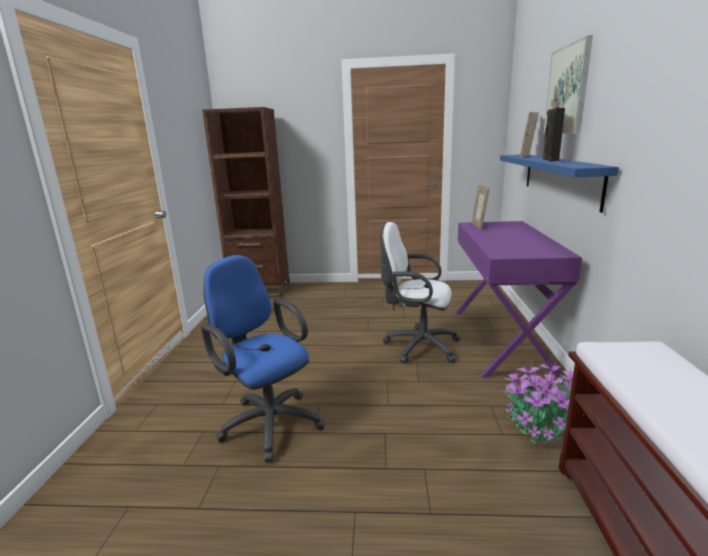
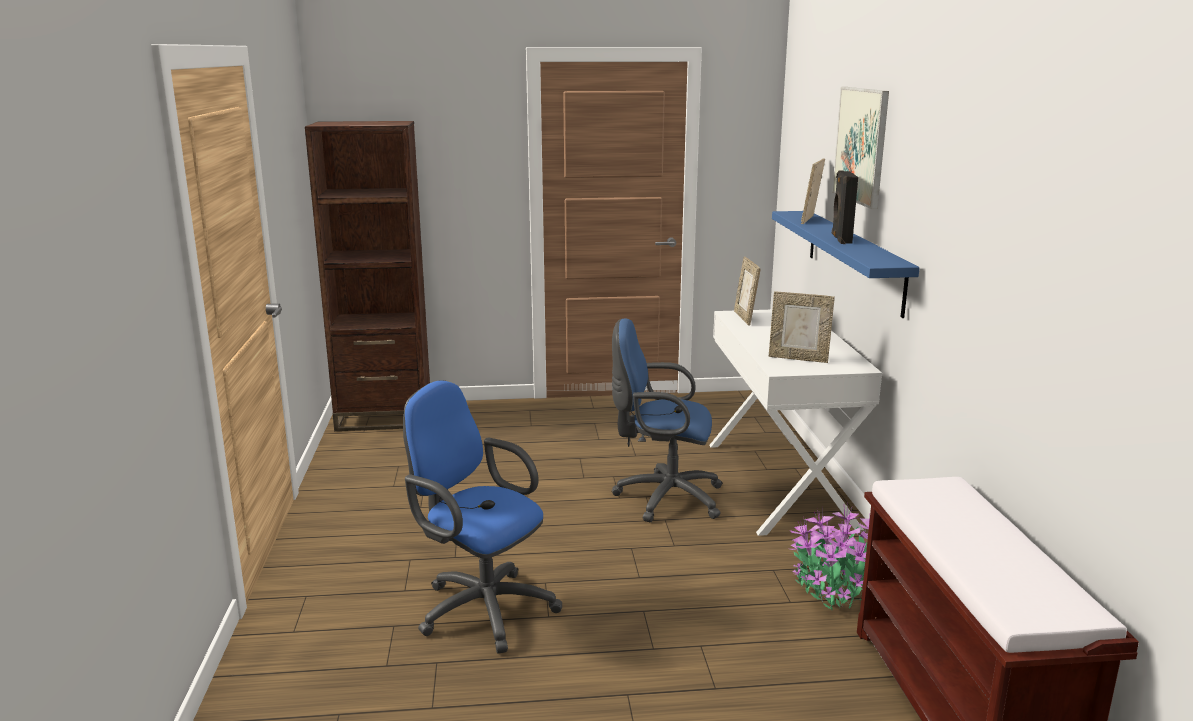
camera: 10 degrees left, 0 degrees up
(417, 346) = (663, 498): white office chair -> blue office chair
(501, 340) = (780, 483): purple desk -> white desk
(515, 248) = (798, 358): none -> picture frame

